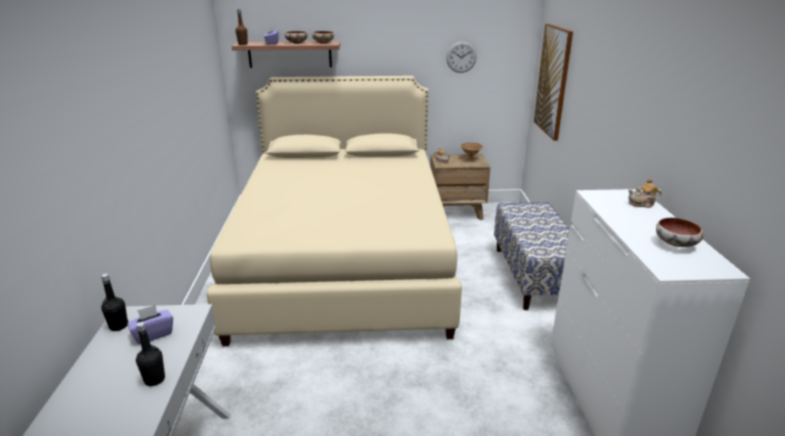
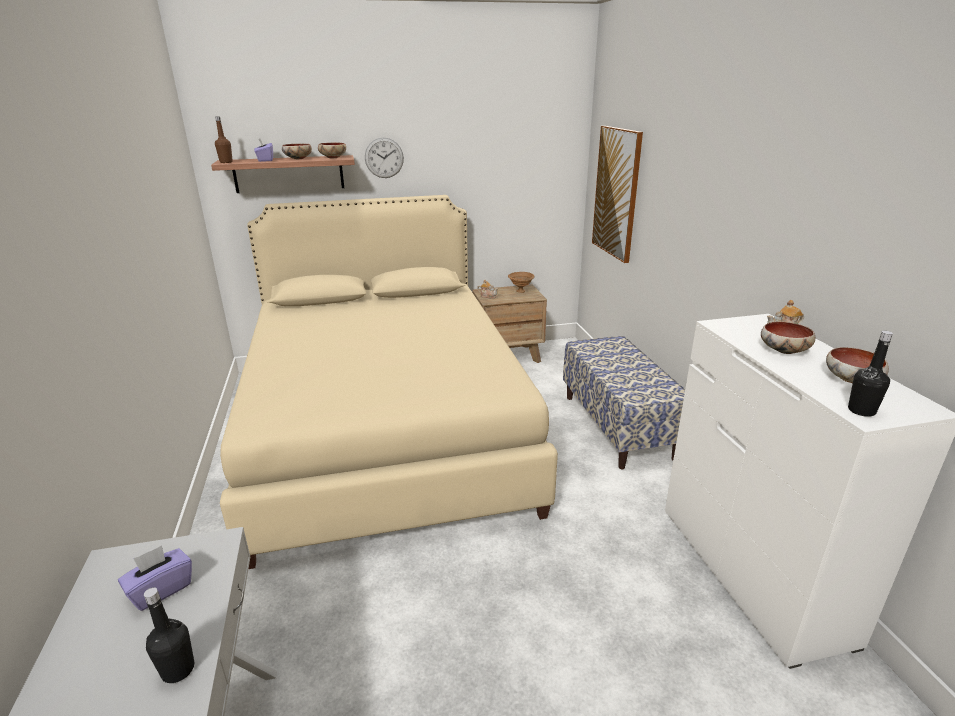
camera: 10 degrees left, 0 degrees up
(118, 326) = (102, 583): black bottle -> black bottle (861, 411)
(461, 57) = (502, 170): wall clock -> wall clock (384, 158)
(633, 218) = (783, 351): none -> bowl

